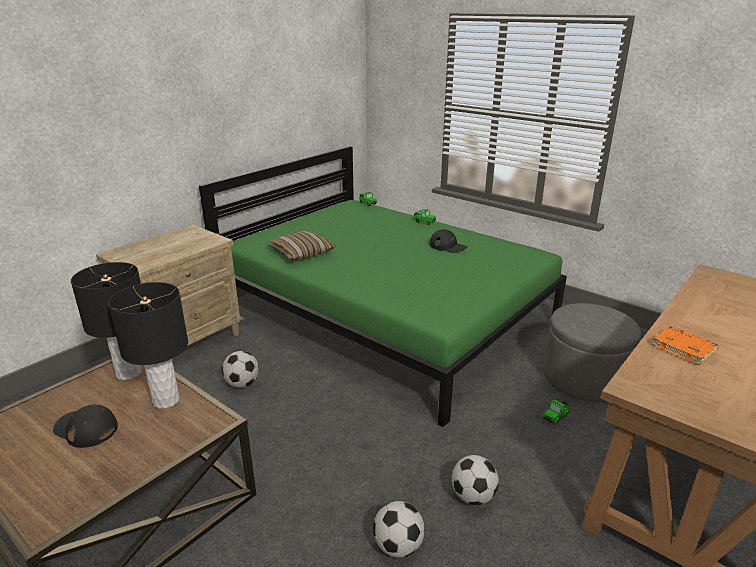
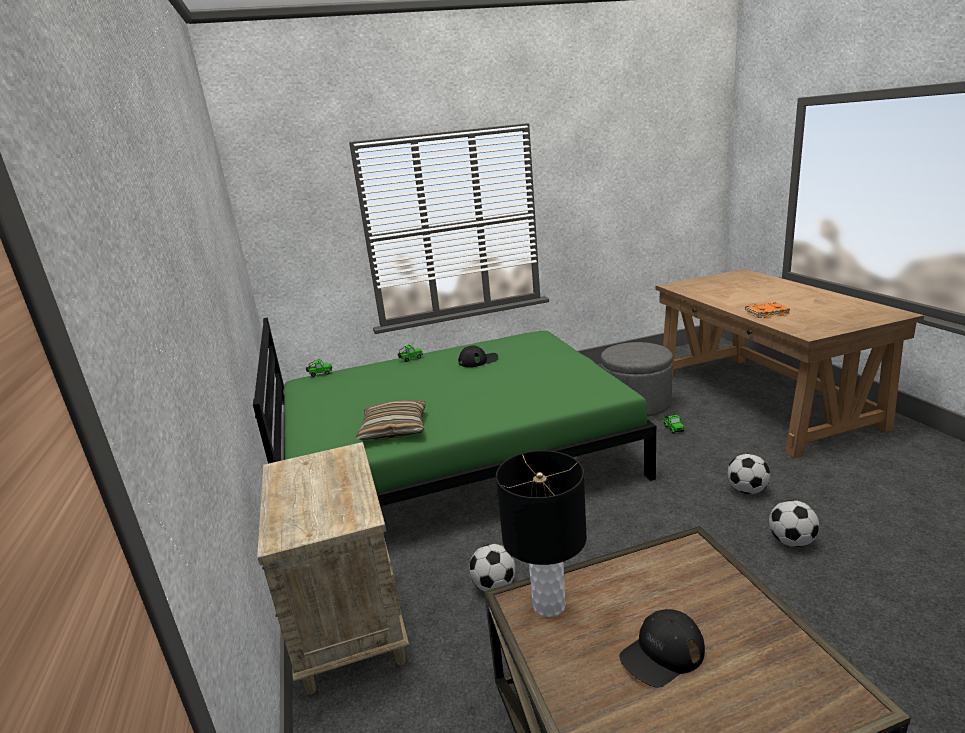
camera: 55 degrees left, 5 degrees down
(166, 401) = (634, 578): black table lamp -> none

